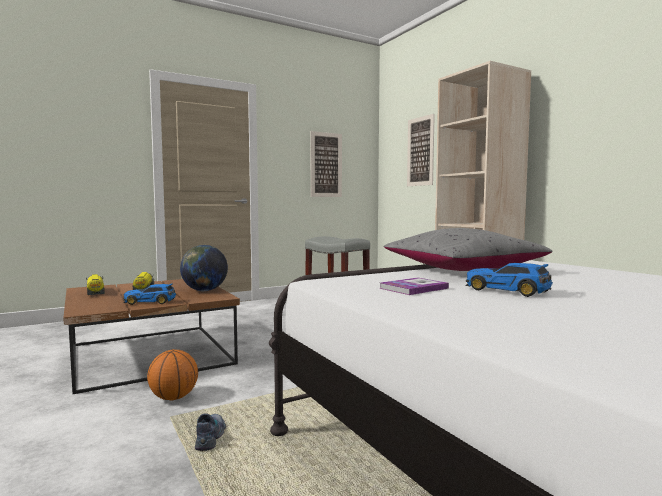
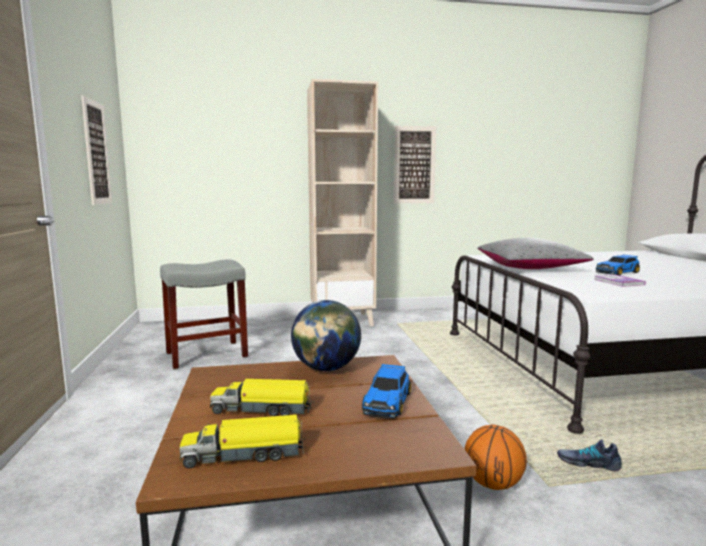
camera: 70 degrees left, 5 degrees up
(420, 151) = (216, 146): picture -> picture (414, 165)

